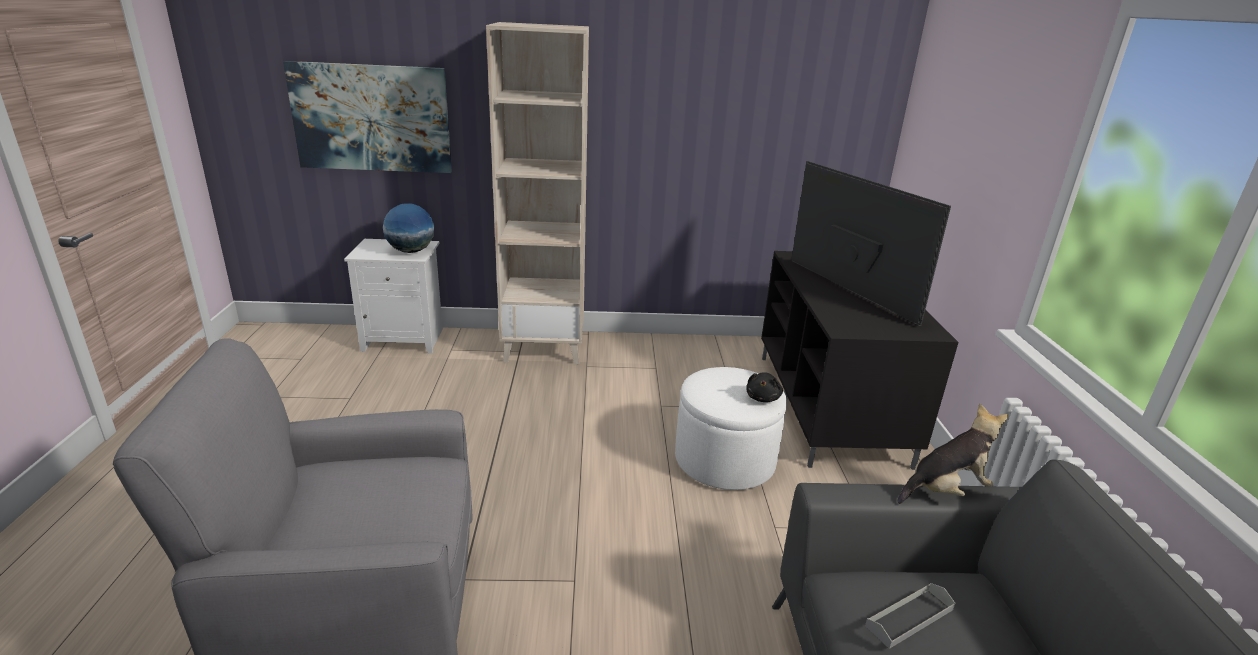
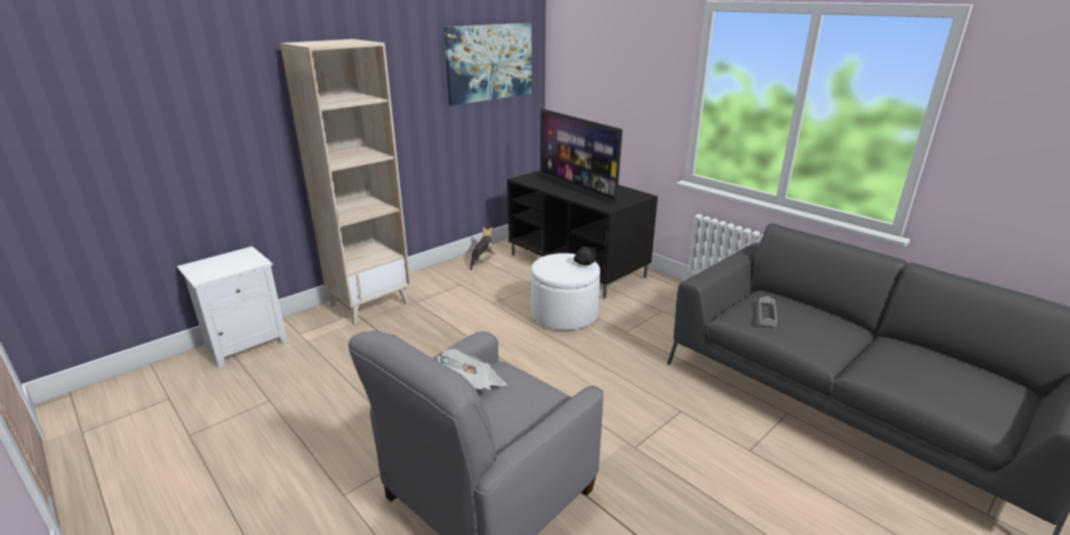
camera: 40 degrees left, 0 degrees up
(371, 118) = (166, 148): picture -> picture (489, 62)
(382, 467) = (473, 384): none -> newspaper
(411, 251) = (244, 260): globe -> none
(846, 290) = (577, 188): television -> television turned 150 degrees counterclockwise
(945, 490) = (729, 259): plush toy -> plush toy (482, 261)

